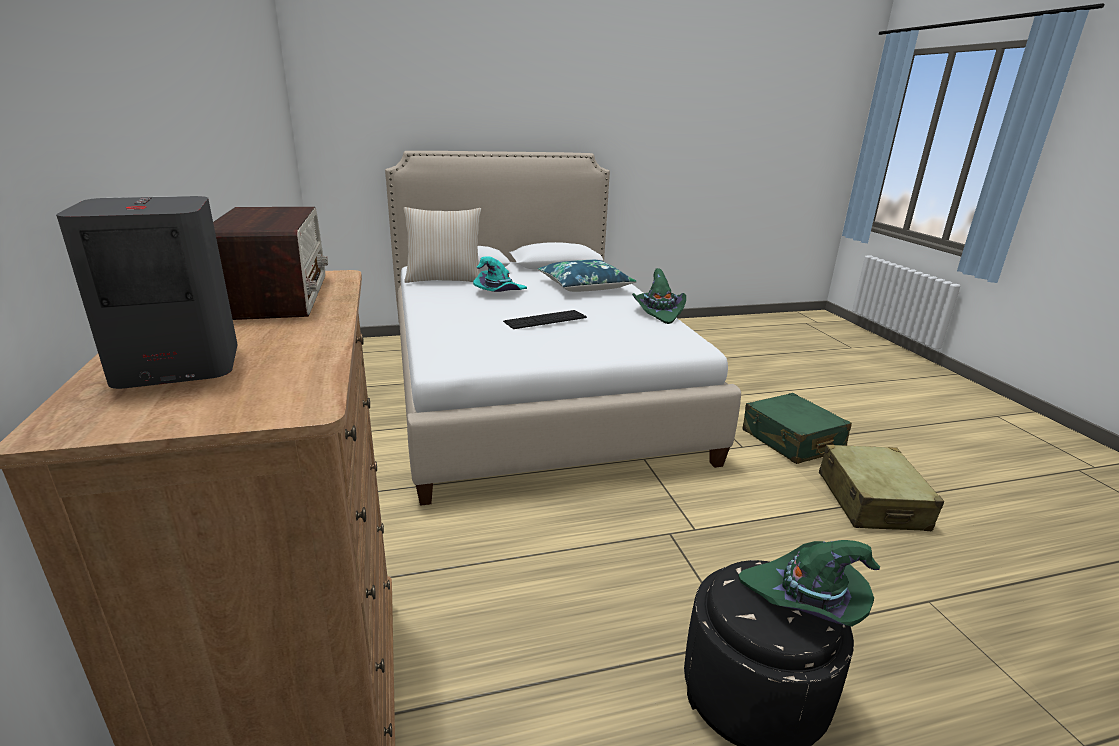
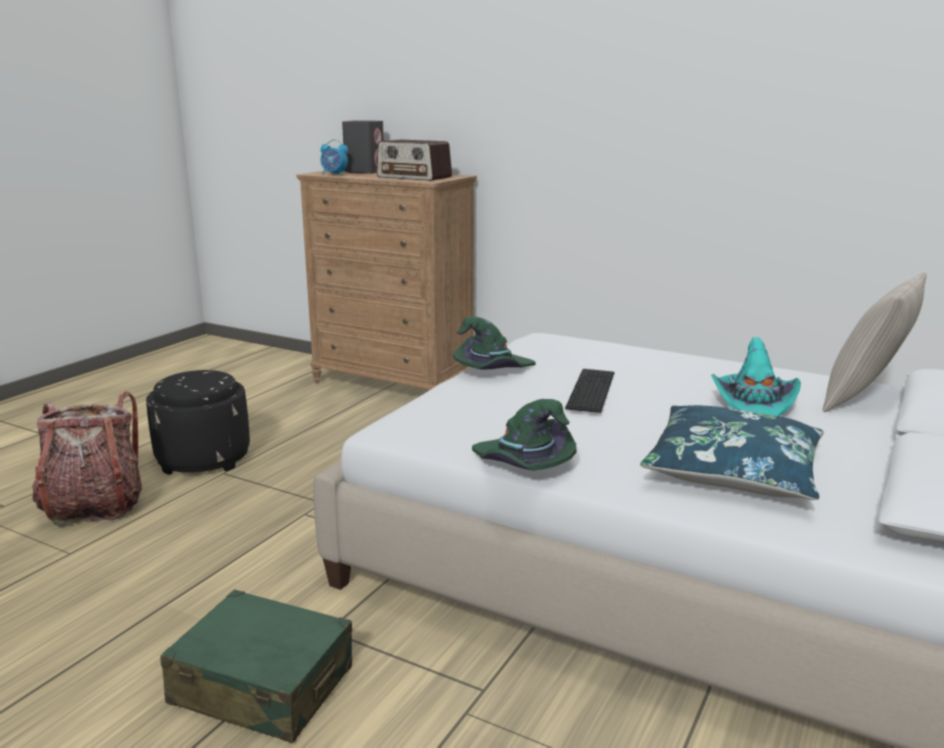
camera: 135 degrees right, 5 degrees down
(296, 369) = (334, 174): none -> alarm clock
(807, 599) = (176, 384): green hat -> green hat (491, 369)
(871, 501) = (121, 634): beige suitcase -> none
(914, 669) = (94, 506): none -> backpack

